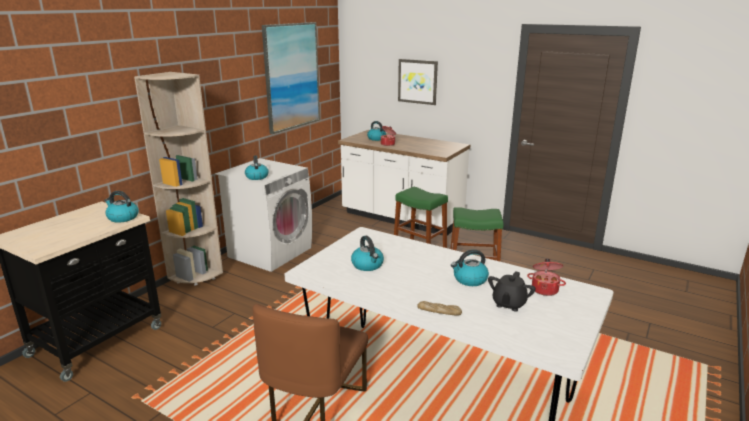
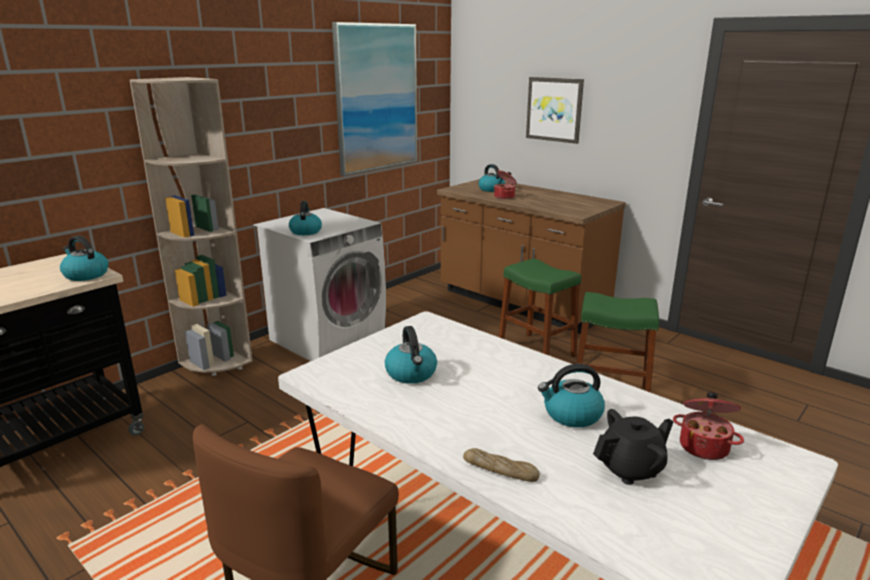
camera: 10 degrees right, 0 degrees up
(401, 218) = (521, 303): white counter -> brown counter
(508, 304) = (630, 469): black teapot -> black teapot turned 150 degrees counterclockwise

